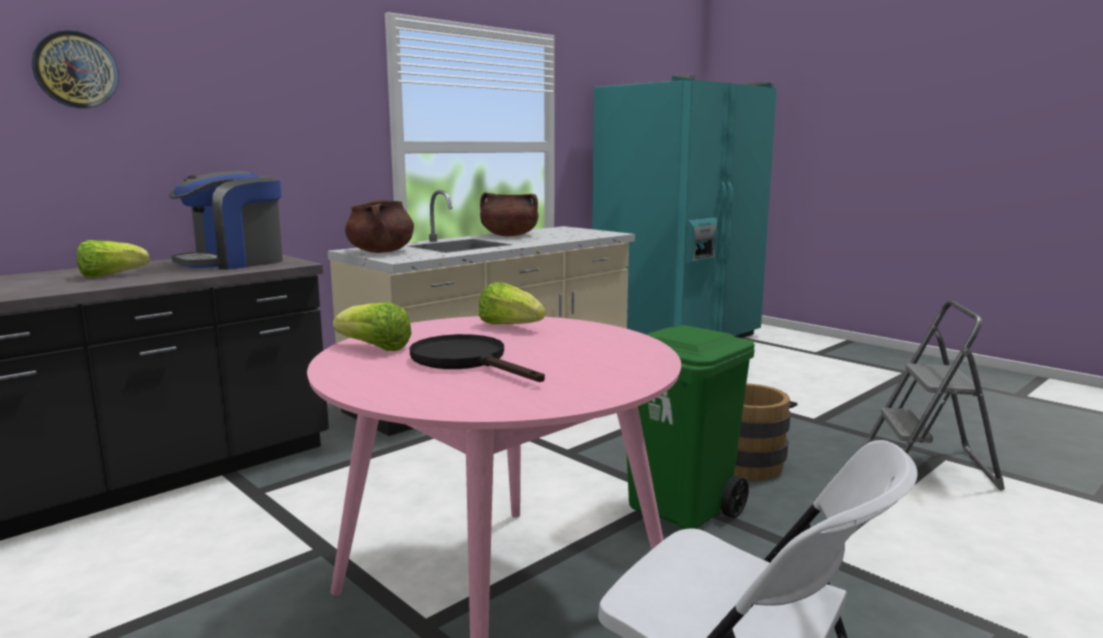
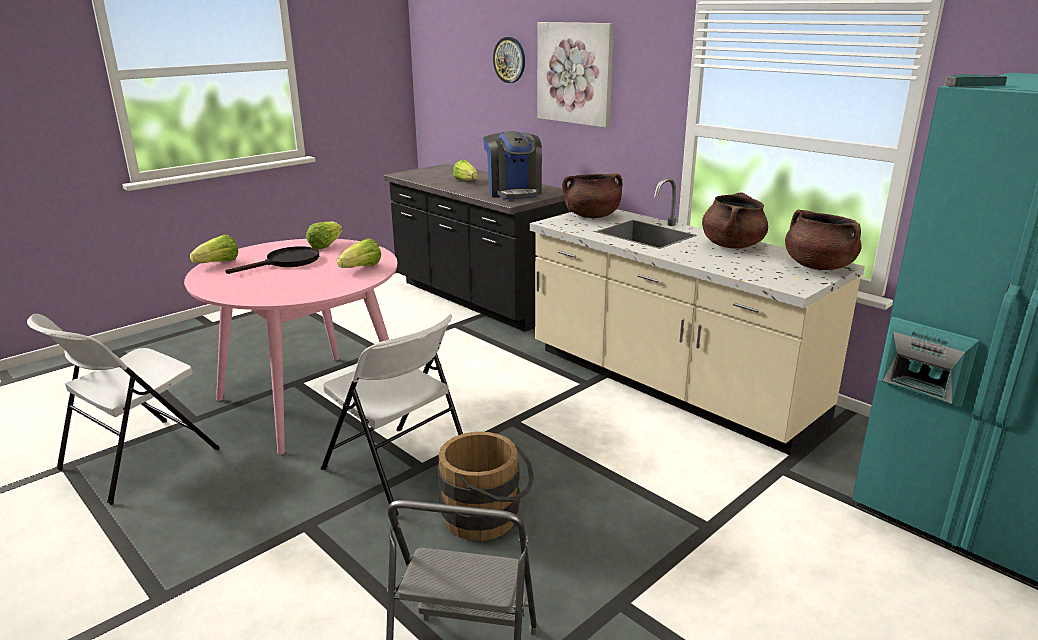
camera: 90 degrees right, 10 degrees up
(229, 91) = (575, 73): none -> picture
(234, 262) = (513, 192): coffee machine -> coffee machine turned 150 degrees counterclockwise
(456, 403) = (218, 263): none -> lettuce
(565, 229) = (818, 266): none -> brown cooking pot
(681, 509) = (397, 469): green trash can -> white chair

